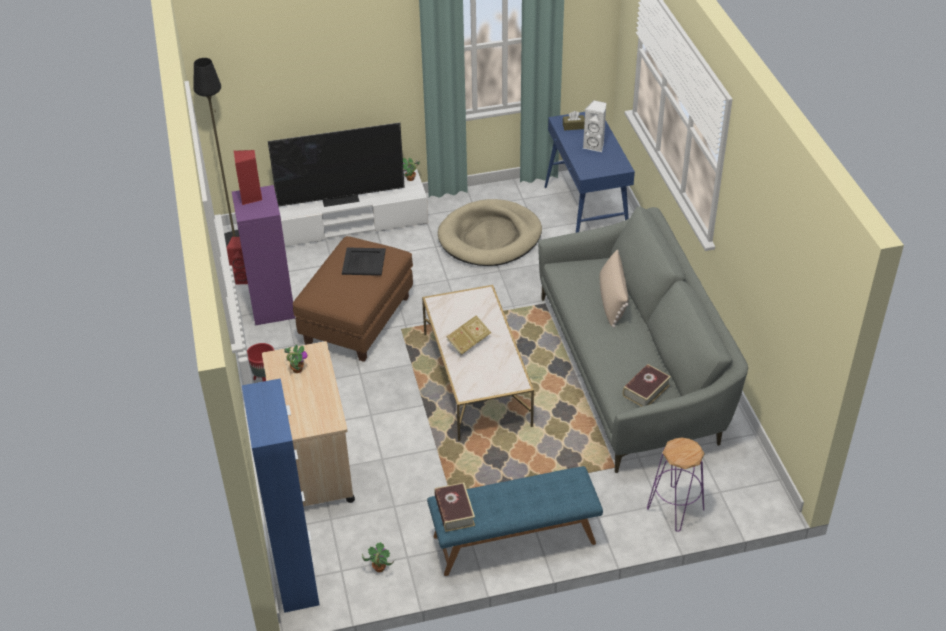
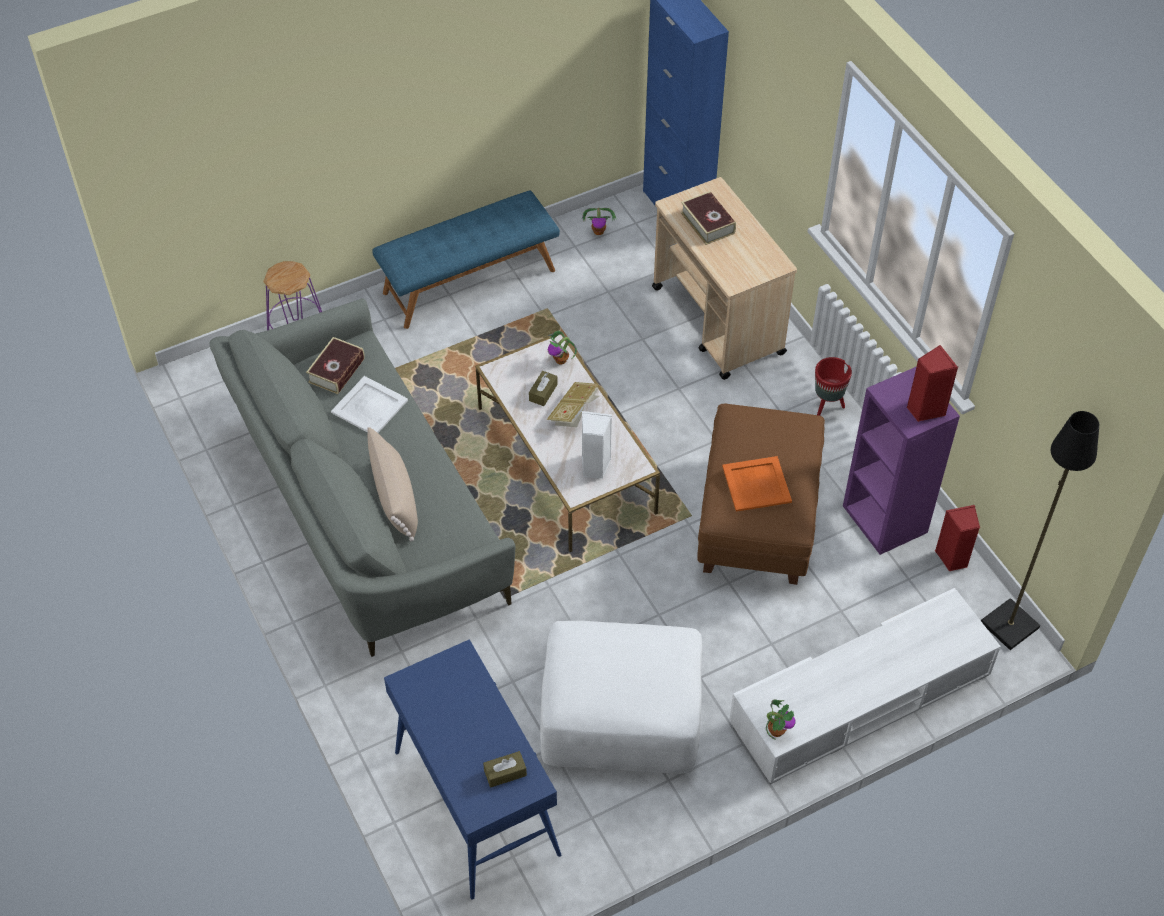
camera: 165 degrees right, 10 degrees up
(297, 369) = (744, 256): potted plant -> potted plant (561, 360)
(341, 198) = (868, 662): television -> none
(363, 261) = (757, 484): black tray -> orange tray
(454, 511) = (525, 212): book -> book (707, 223)
(486, 361) = (543, 392): none -> brown tissue box
(490, 237) = (621, 714): beige dog bed -> white ottoman
(595, 145) = (459, 728): white speaker -> white speaker (594, 466)
(623, 359) = (369, 407): none -> white tray

